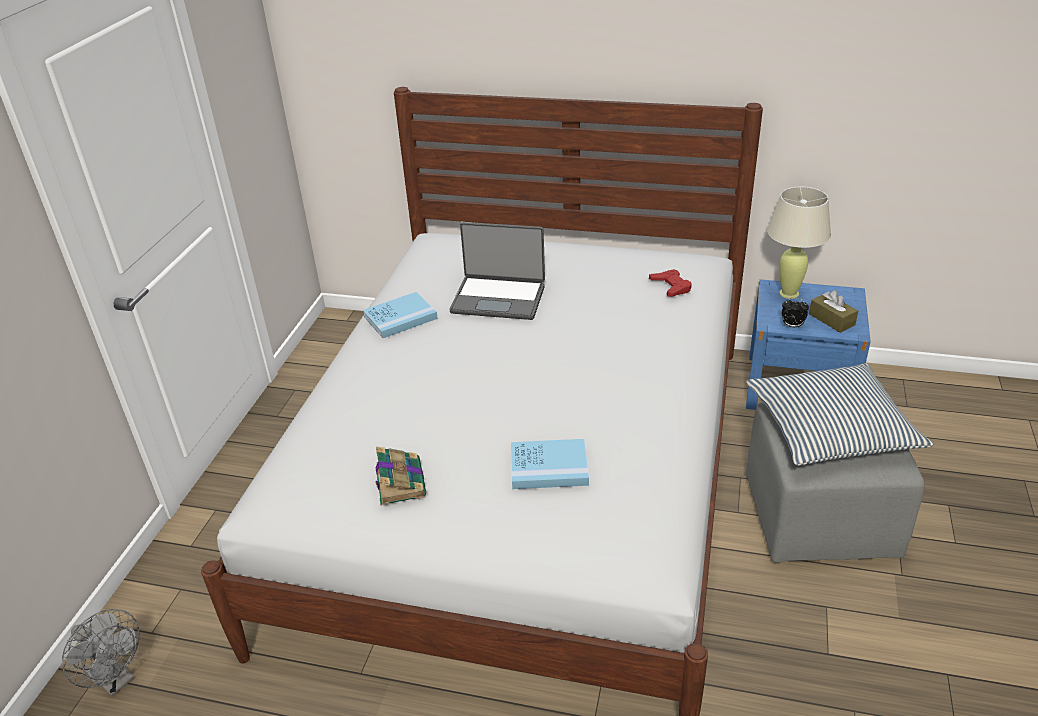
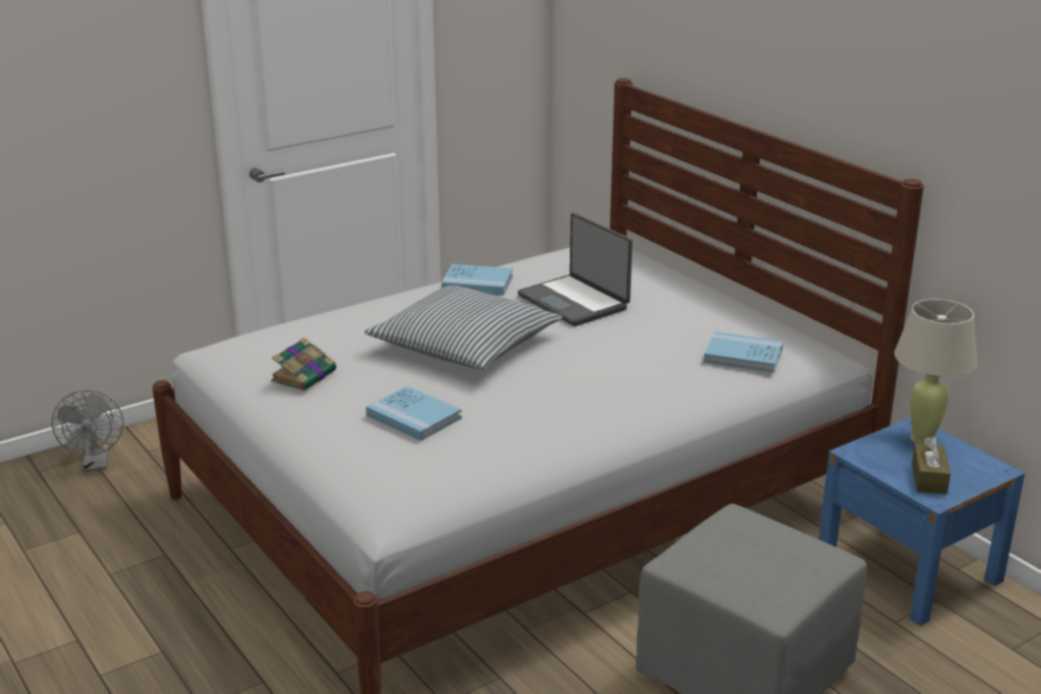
camera: 40 degrees right, 10 degrees down
(671, 286) = (743, 355): red game controller -> blue book
(792, 326) = (873, 464): alarm clock -> none
(831, 428) = (759, 549): pillow -> pillow (464, 345)

